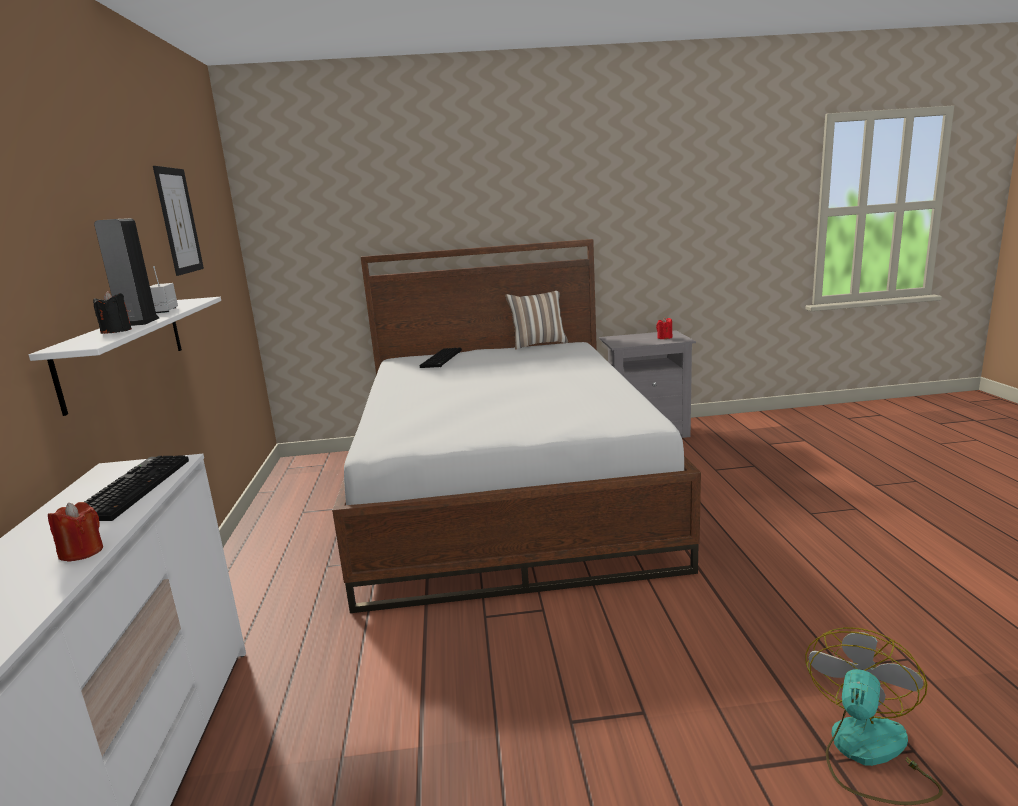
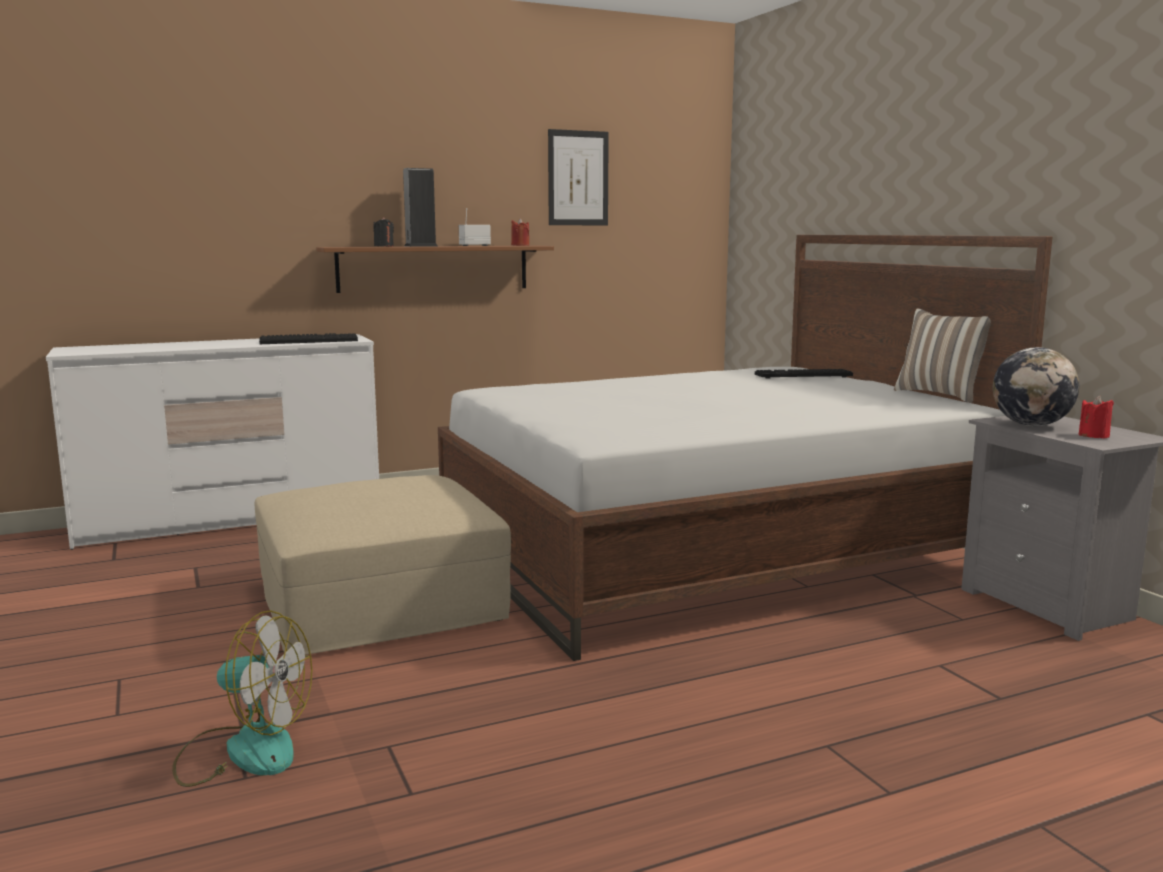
camera: 70 degrees right, 5 degrees down
(82, 552) = (219, 346): red candle -> red candle (520, 245)
(125, 349) = (434, 268): white shelf -> brown shelf
(542, 662) = (382, 601): none -> beige ottoman
(634, 342) = (1031, 425): none -> globe

